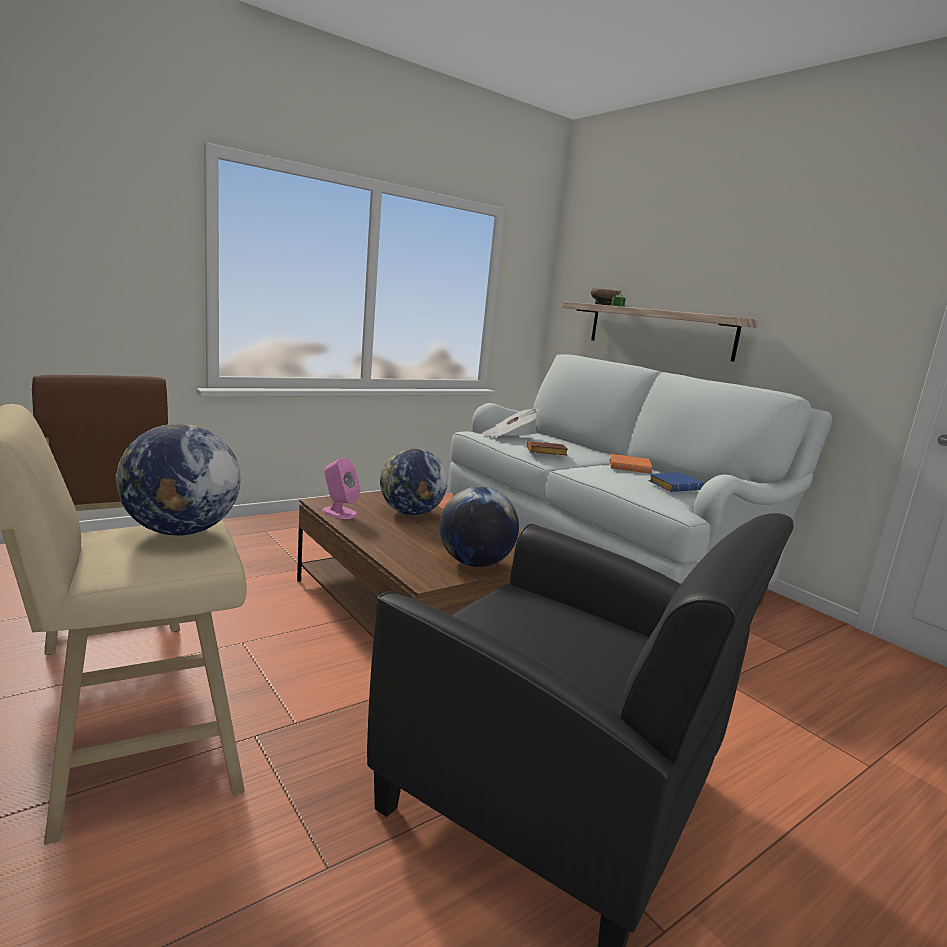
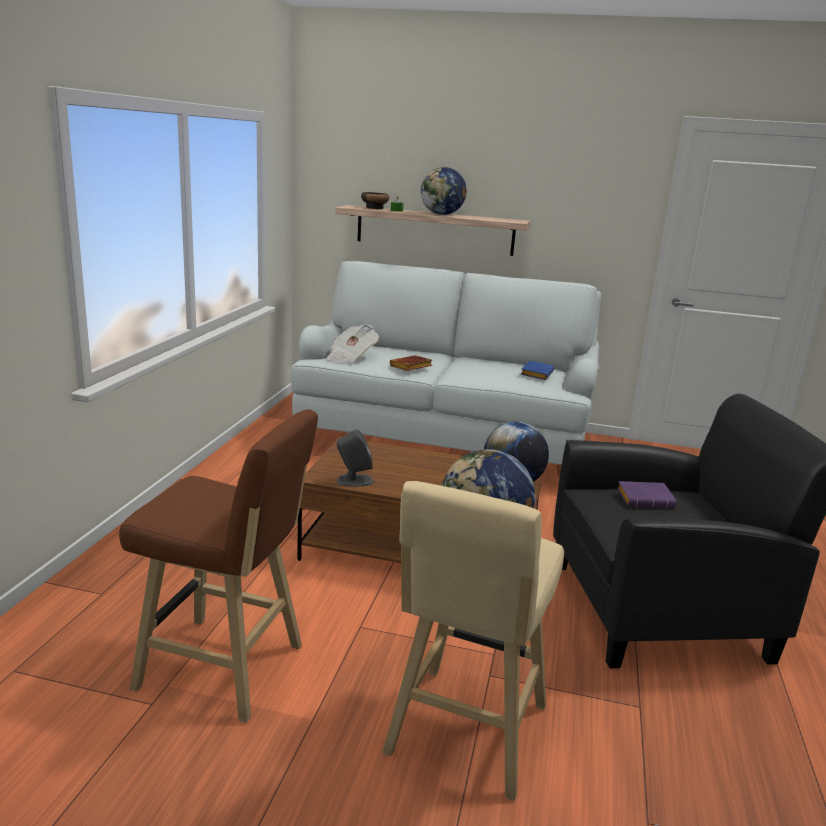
camera: 40 degrees left, 5 degrees up
(339, 512) = (354, 481): pink speaker -> grey speaker
(411, 513) = (395, 459): globe -> globe (442, 214)
(568, 622) = (646, 499): none -> purple book
(630, 468) = (484, 364): orange book -> none

